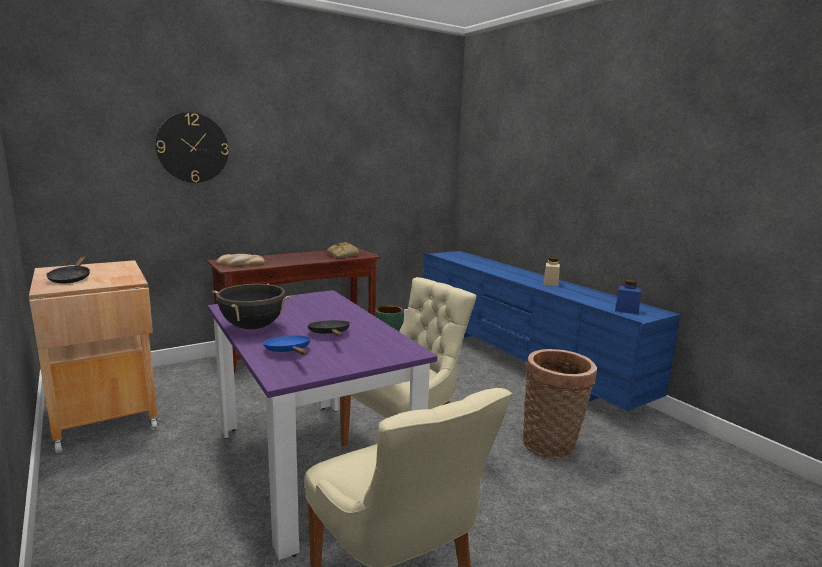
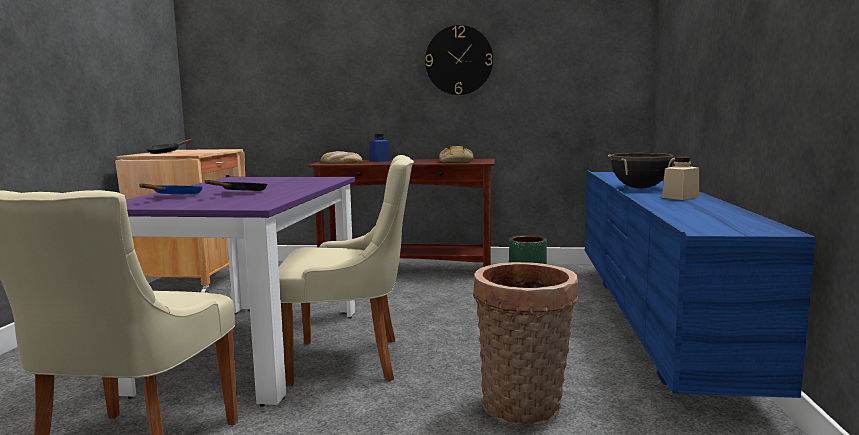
camera: 40 degrees right, 5 degrees down
(192, 148) = (315, 48): wall clock -> wall clock (459, 60)
(253, 327) = (206, 186): black cooking pot -> black cooking pot (639, 188)
(626, 310) = (712, 224): blue jar -> blue jar (379, 160)

